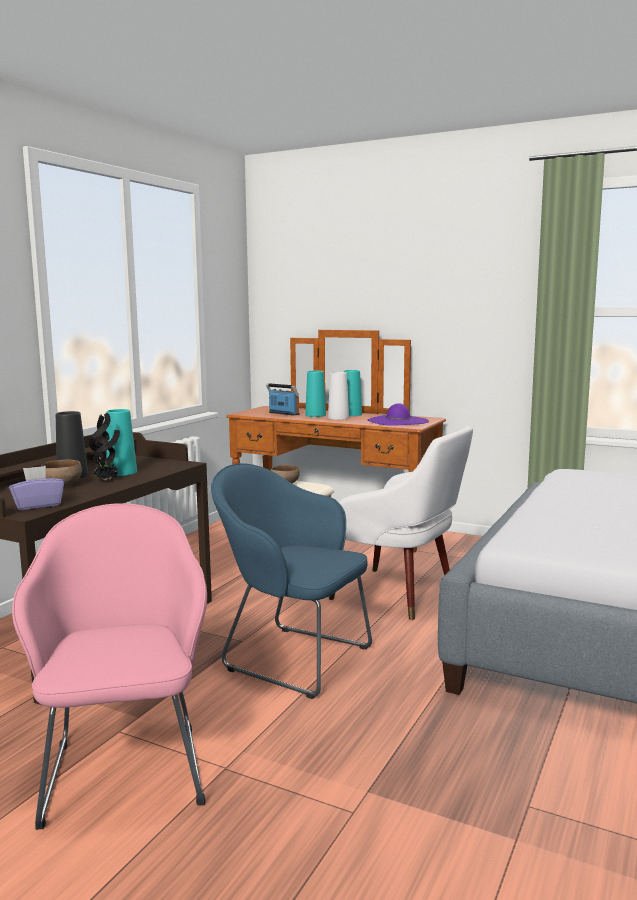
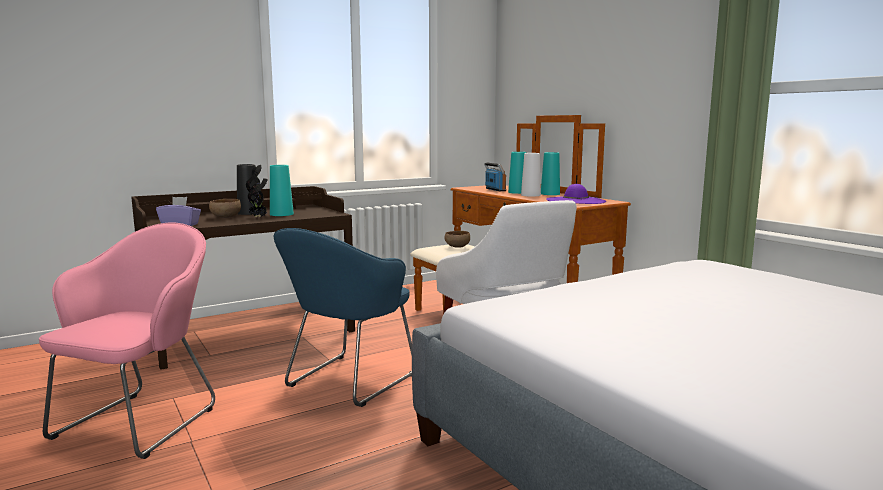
camera: 30 degrees right, 0 degrees up
(291, 657) = (347, 382): blue armchair -> blue armchair turned 120 degrees counterclockwise

